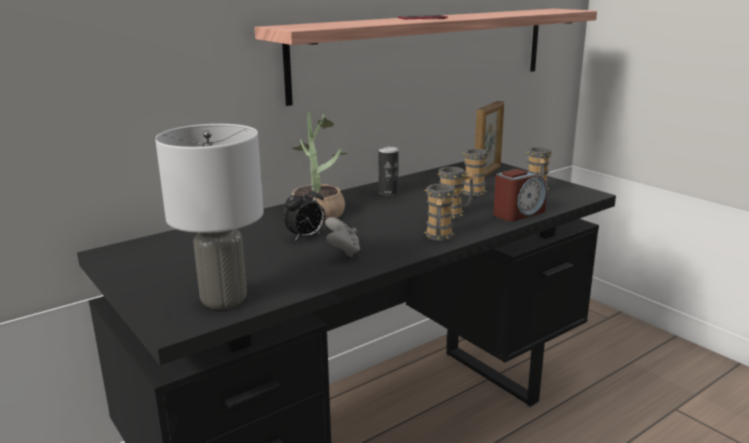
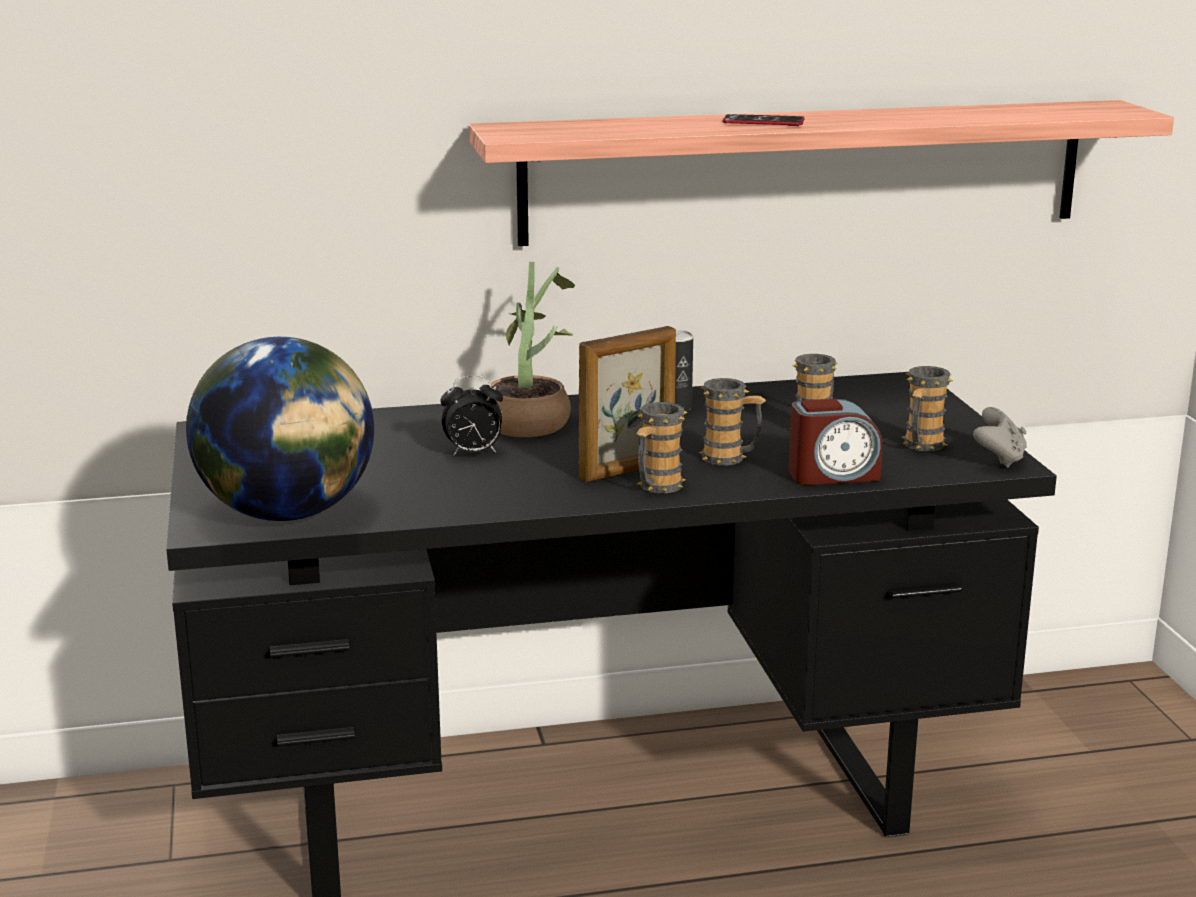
camera: 25 degrees right, 0 degrees up
(226, 300) = (288, 513): white table lamp -> globe
(343, 252) = (497, 482): grey game controller -> grey game controller (999, 459)
(487, 173) = (885, 402): picture frame -> picture frame (628, 471)

